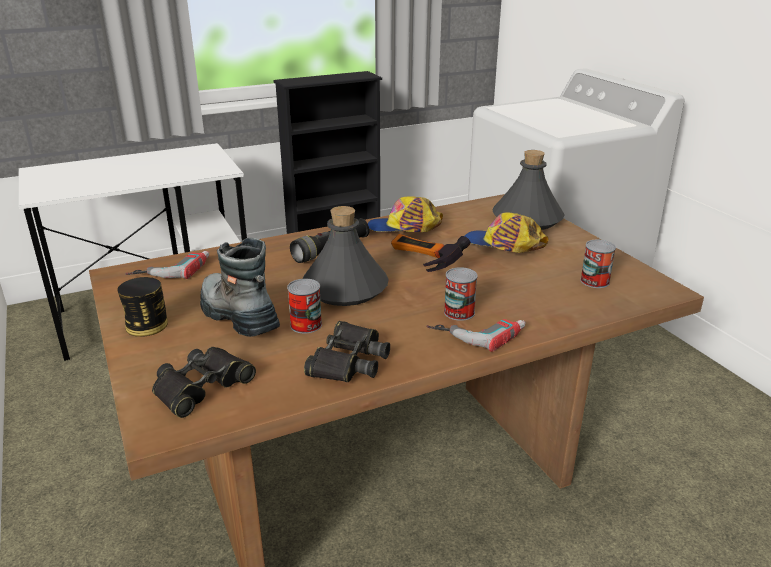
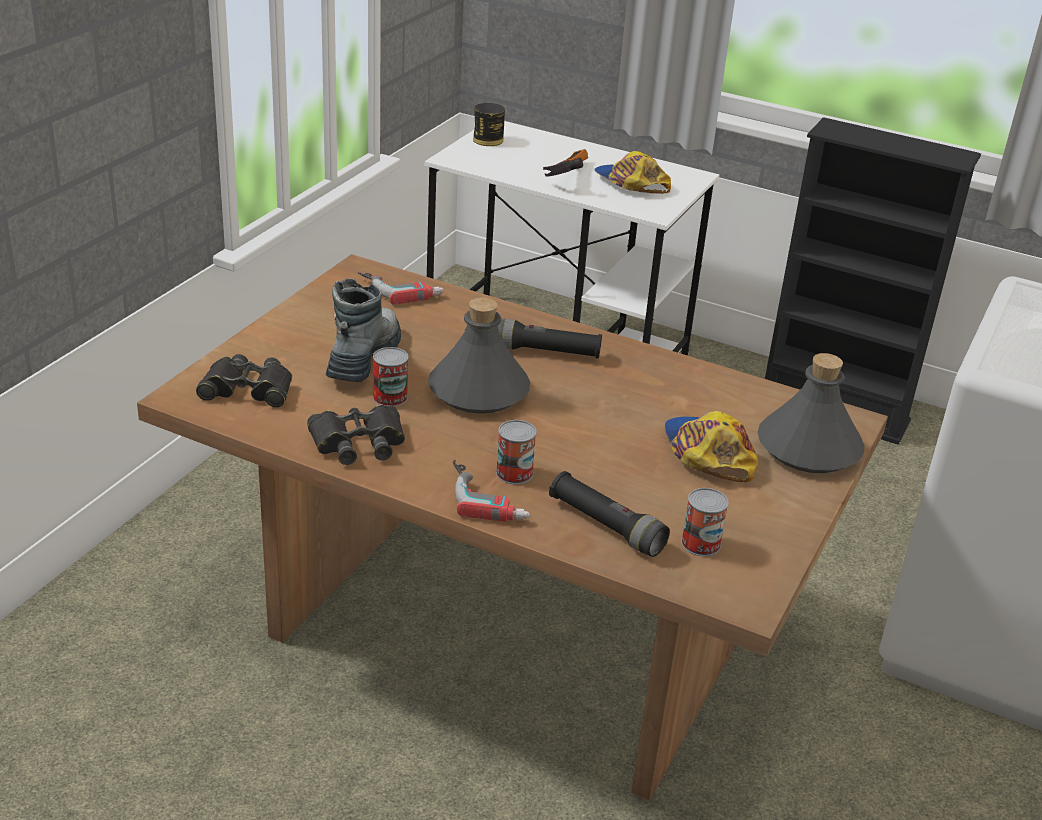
camera: 50 degrees right, 5 degrees up
(147, 325) = (301, 324): can -> can (488, 140)
(404, 228) = (658, 375): cap -> cap (630, 183)
(420, 264) = (586, 415): hammer -> hammer (565, 176)
(551, 303) = (606, 526): none -> black flashlight

